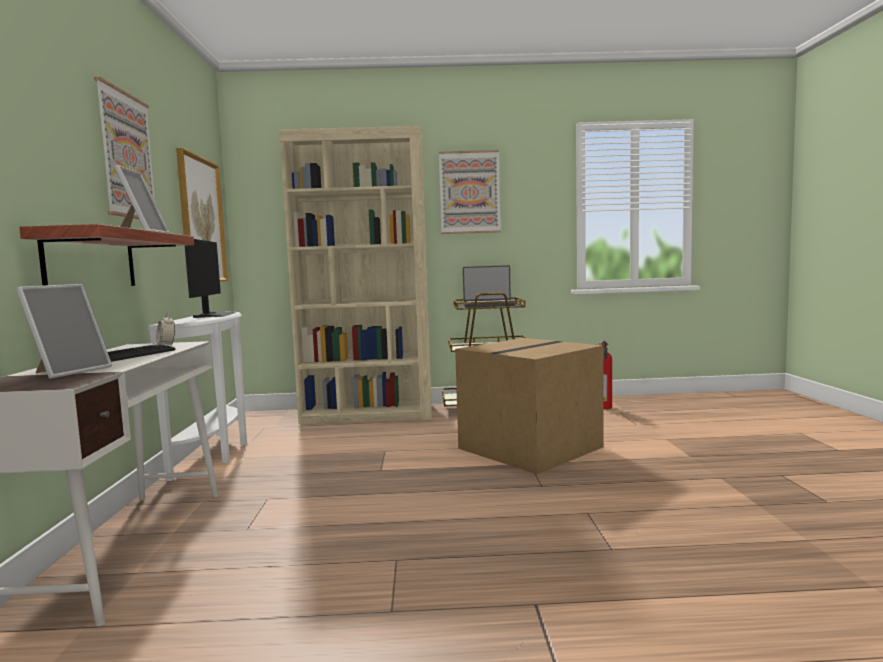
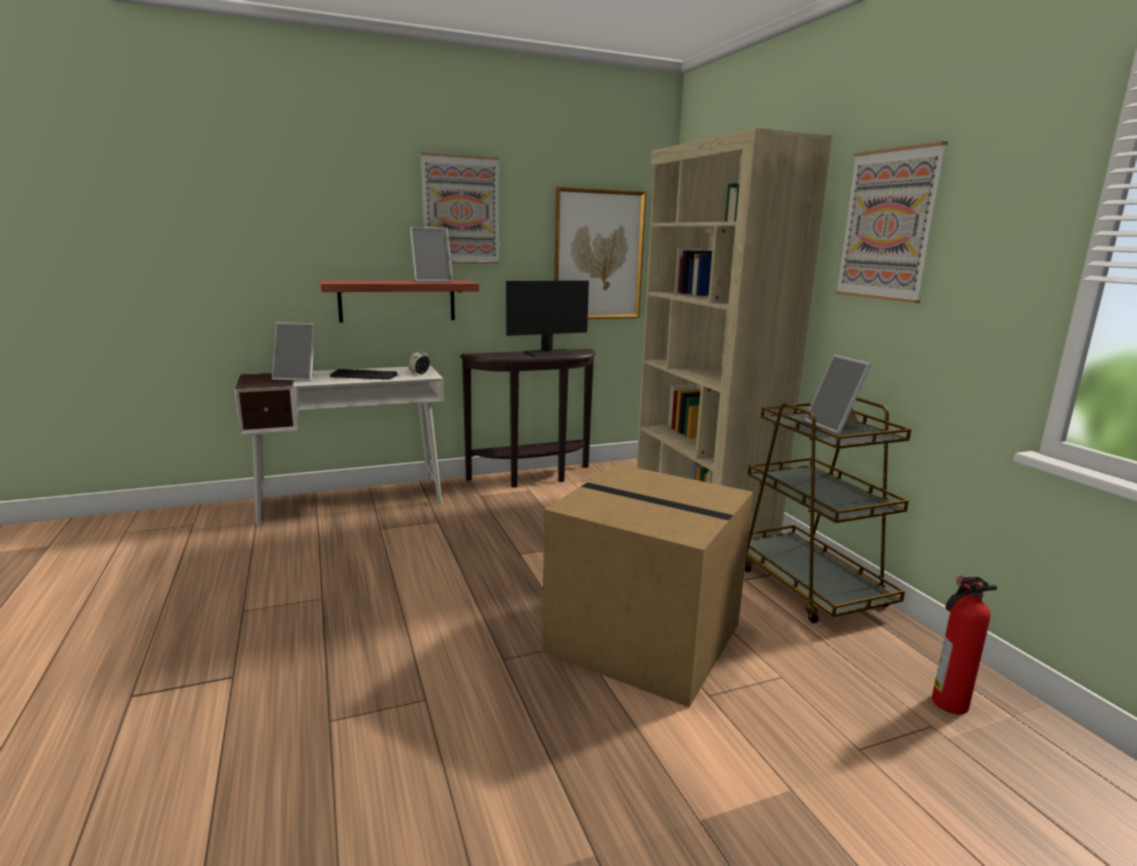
camera: 70 degrees right, 10 degrees up
(217, 453) = (533, 477): white console table -> brown console table
(488, 305) = (835, 426): laptop -> picture frame

